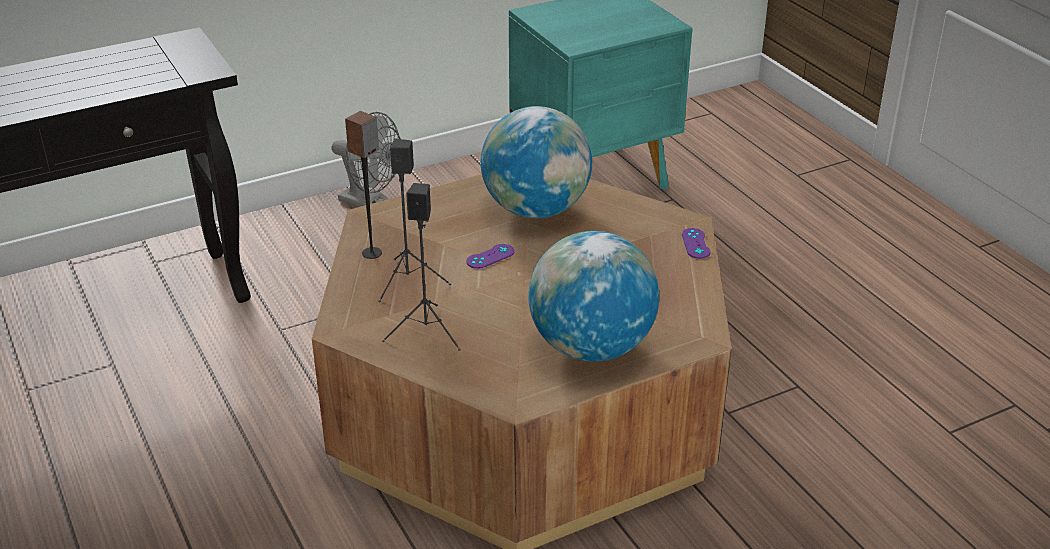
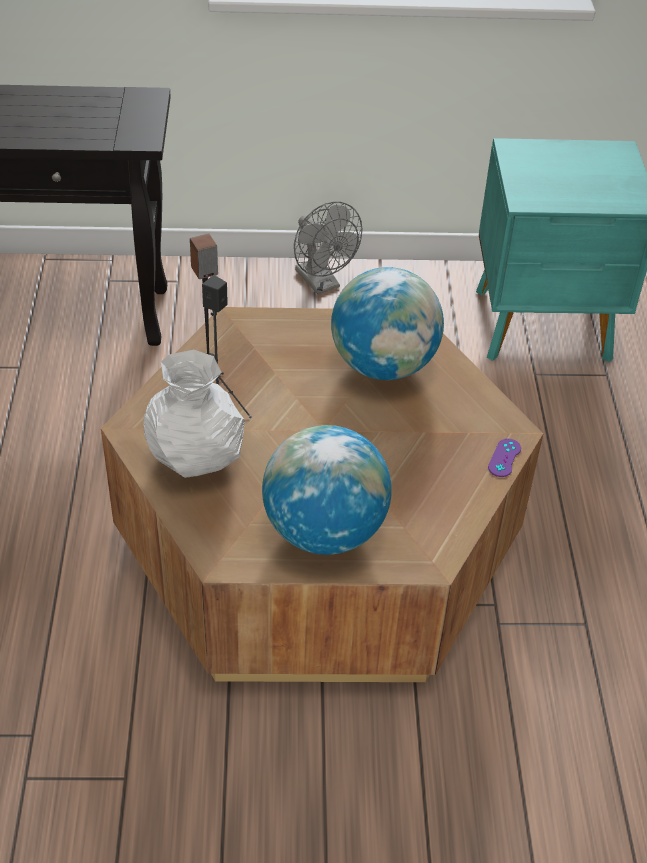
camera: 25 degrees right, 10 degrees up
(427, 332) = (197, 459): black speaker -> white vase
(490, 256) = (306, 401): purple game controller -> none

